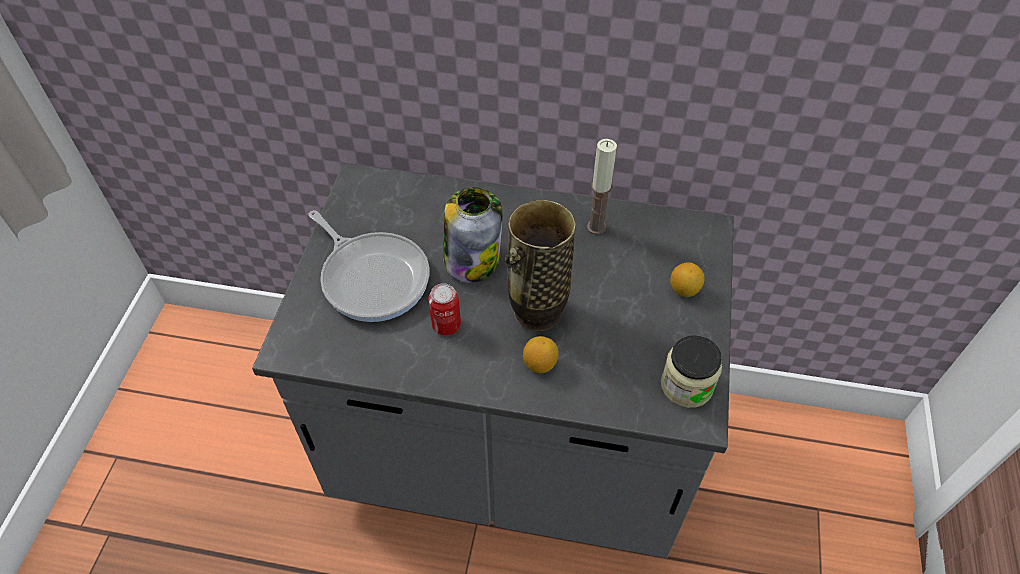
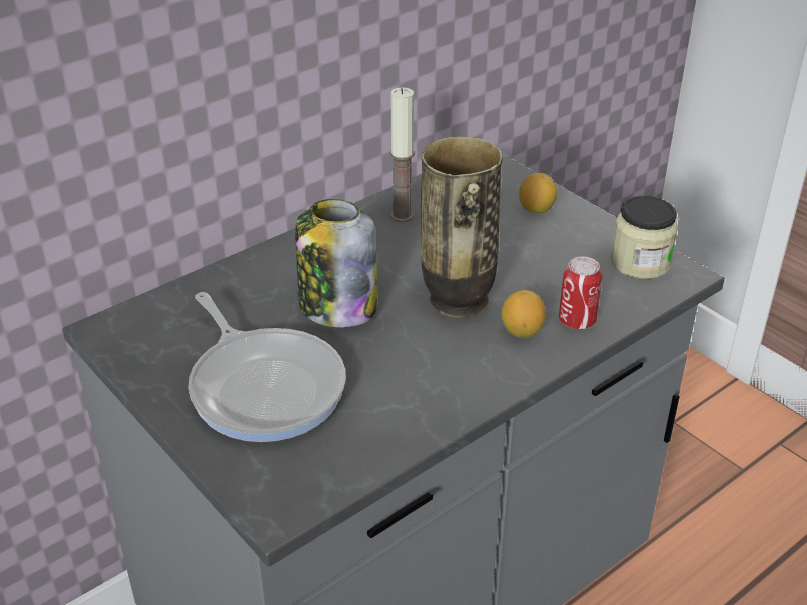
camera: 50 degrees left, 15 degrees down
(373, 277) = (265, 386): frying pan -> frying pan turned 60 degrees clockwise
(446, 325) = (399, 366): can -> can (577, 320)

